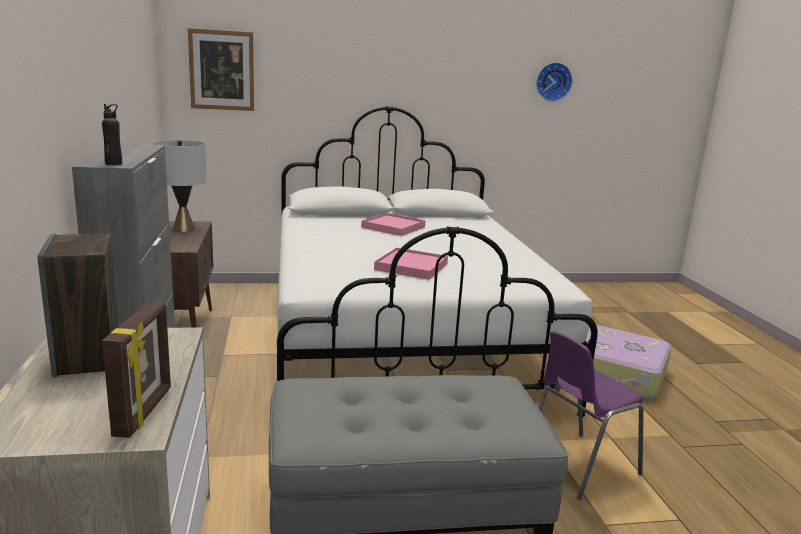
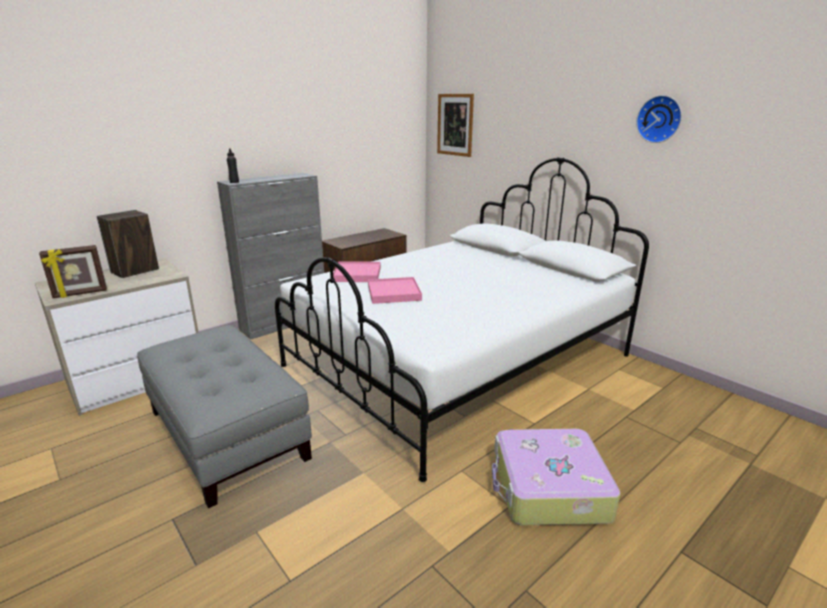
camera: 60 degrees right, 5 degrees up
(183, 229) = (378, 235): grey table lamp -> none
(393, 227) = (486, 267): pink tray -> pink tray (357, 274)
(553, 82) = (760, 133): wall clock -> wall clock (660, 119)
(578, 466) = (335, 498): purple chair -> none

